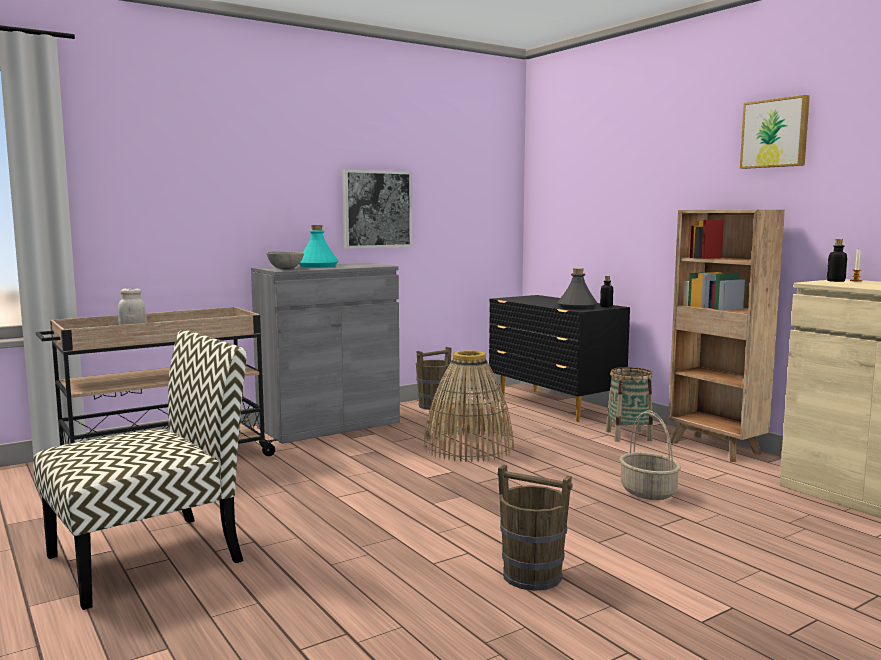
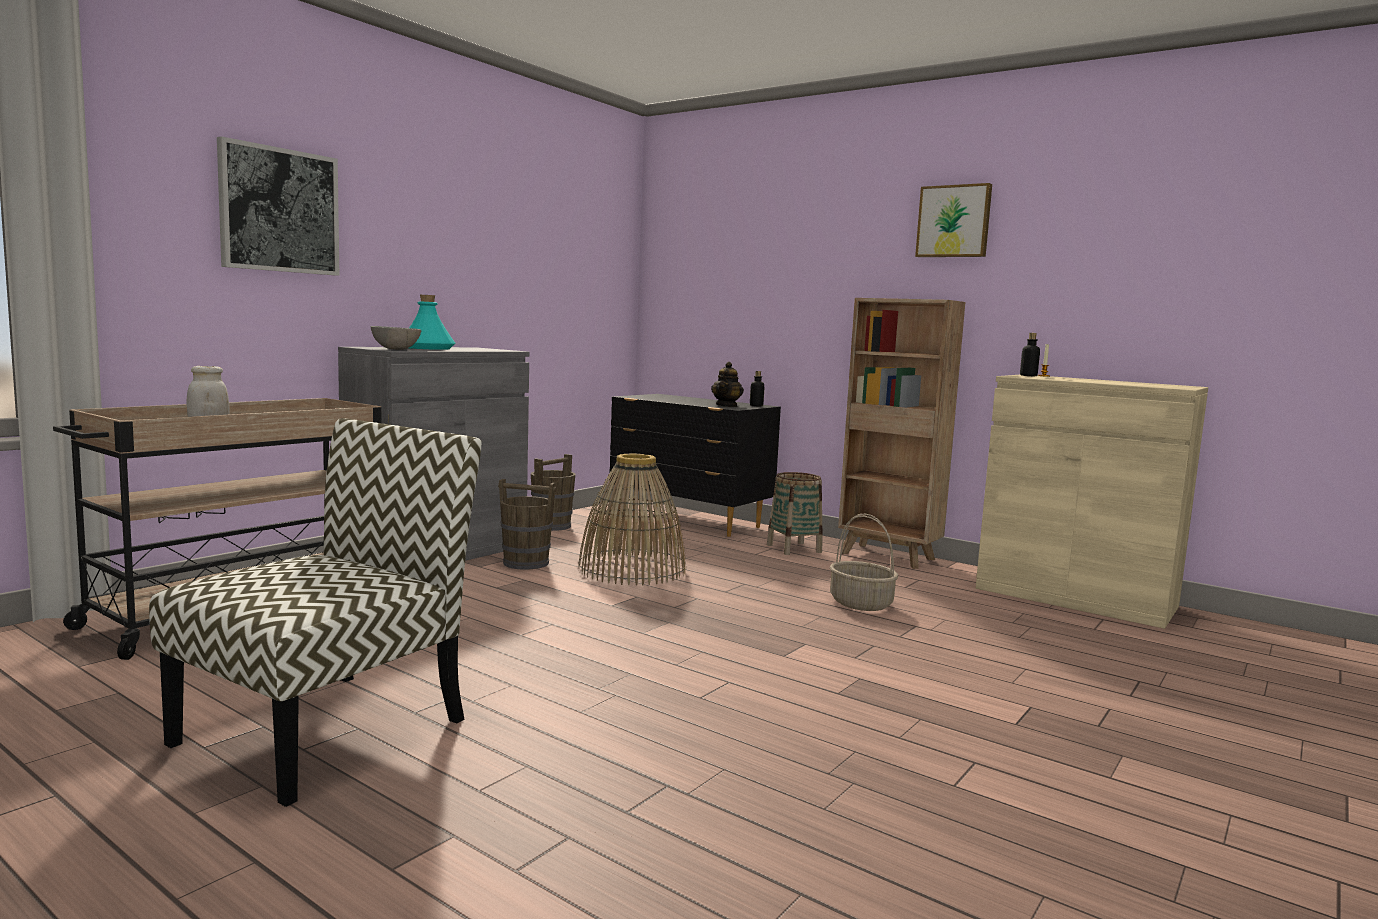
camera: 20 degrees left, 0 degrees up
(377, 209) = (486, 281): picture -> picture (279, 210)
(531, 575) = (817, 698): brown bucket -> brown bucket (525, 563)
(577, 307) = (727, 406): grey bottle -> teapot

